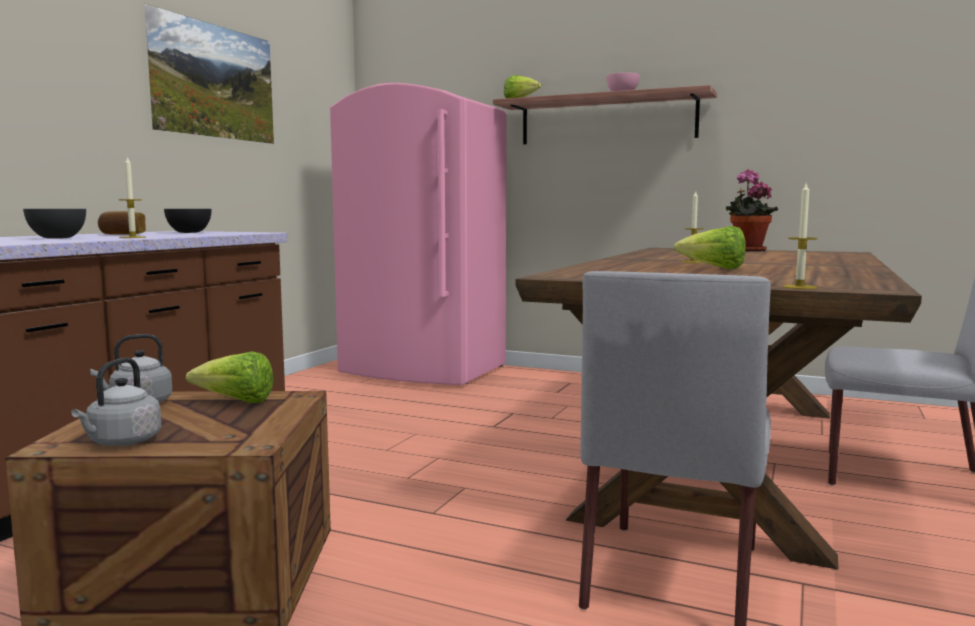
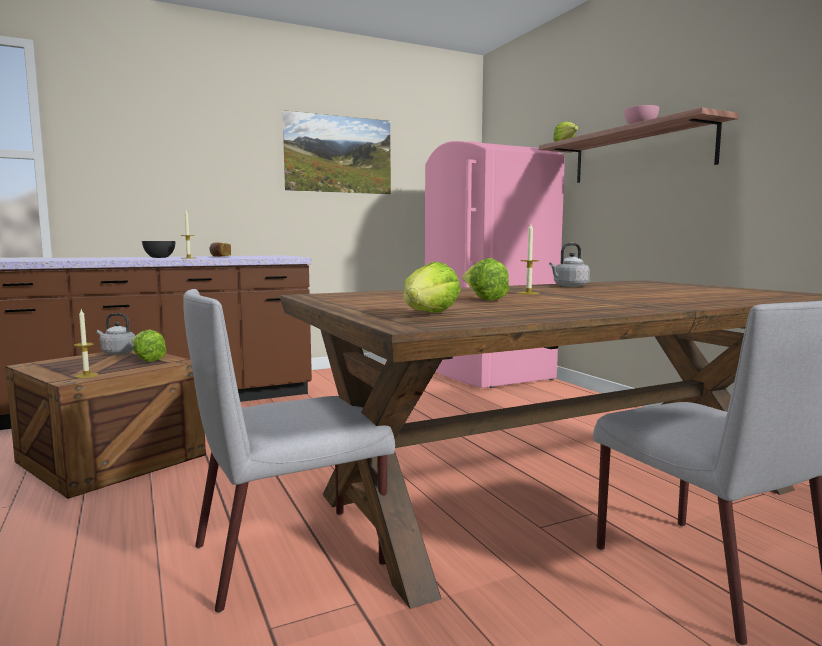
camera: 40 degrees right, 0 degrees up
(122, 442) = (47, 368): grey kettle -> grey kettle (569, 286)
(189, 232) = (263, 256): black bowl -> none
(747, 250) = (710, 287): potted plant -> none
(799, 287) = (371, 317): candle -> candle (86, 375)
(808, 282) = (429, 314): none -> lettuce

